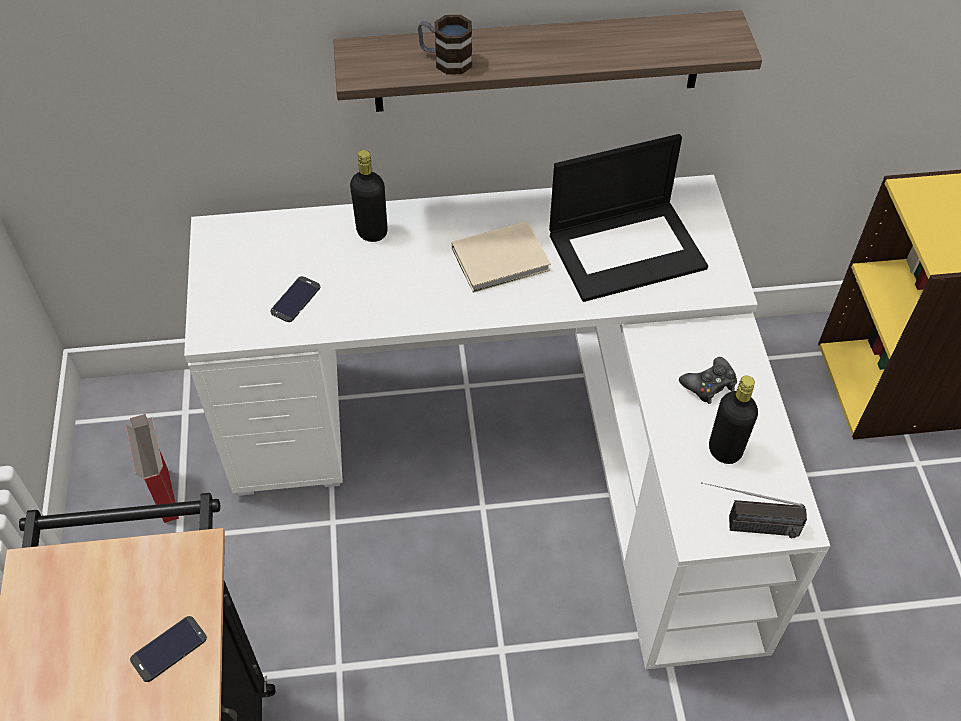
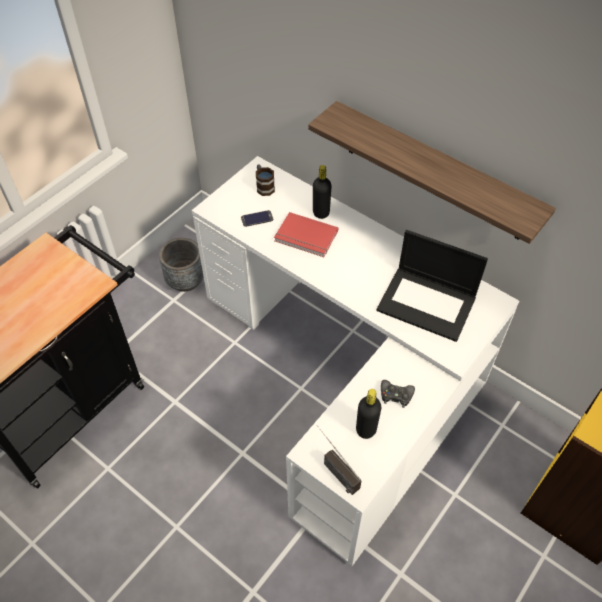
camera: 45 degrees right, 0 degrees up
(166, 497) = (185, 280): cardboard box -> grey planter
(168, 649) = (51, 310): phone -> none
(390, 277) = (305, 237): none -> red book
(445, 60) = (371, 140): mug -> mug (264, 186)
(503, 260) = (363, 265): beige book -> none

